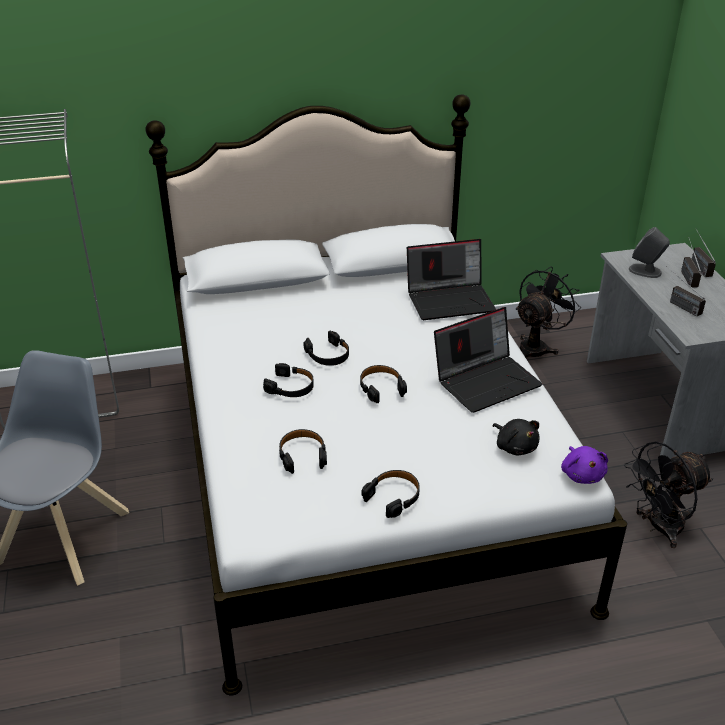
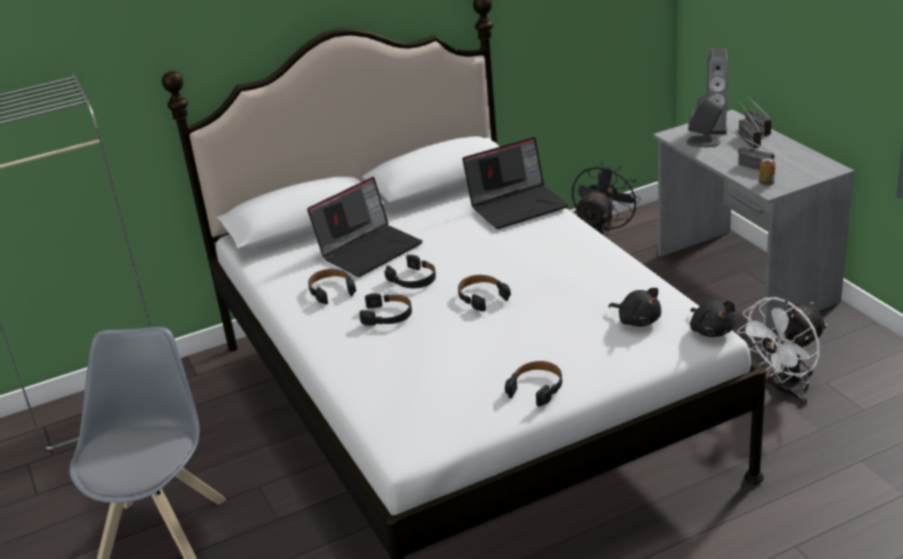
camera: 10 degrees left, 5 degrees down
(302, 455) = (429, 371): black headphones -> black headphones (331, 290)
(487, 380) = (585, 270): laptop -> laptop (369, 249)
(582, 474) = (711, 330): purple plush toy -> black plush toy
(658, 528) = (784, 391): black fan -> white fan
(662, 259) = (715, 128): none -> speaker
(690, 327) = (766, 183): none -> can

